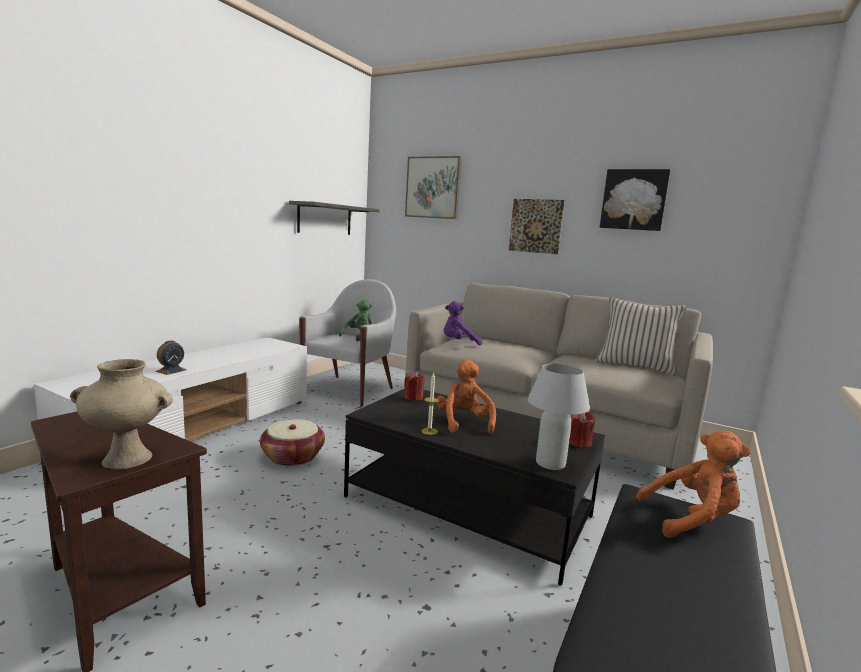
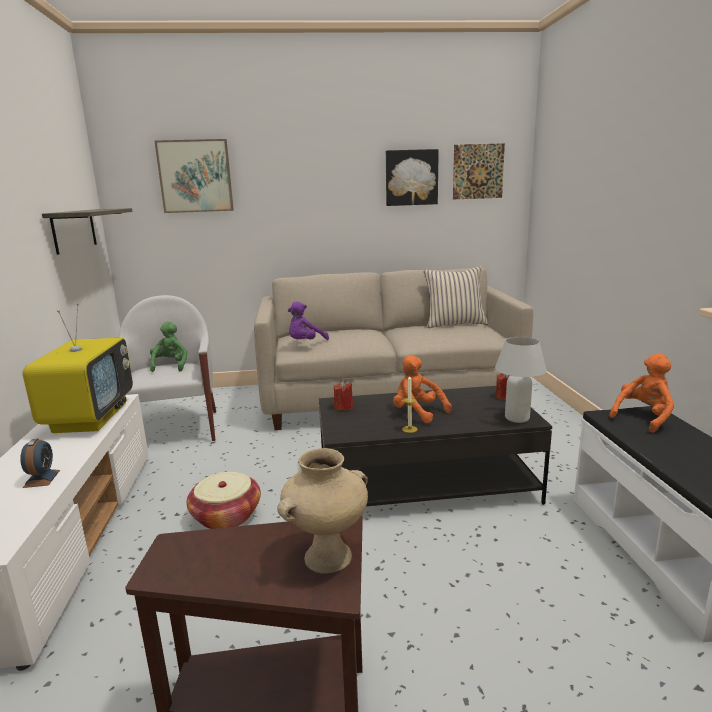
camera: 35 degrees left, 5 degrees up
(256, 350) = (90, 417): none -> television
(535, 226) = (324, 210): picture -> picture (478, 171)

